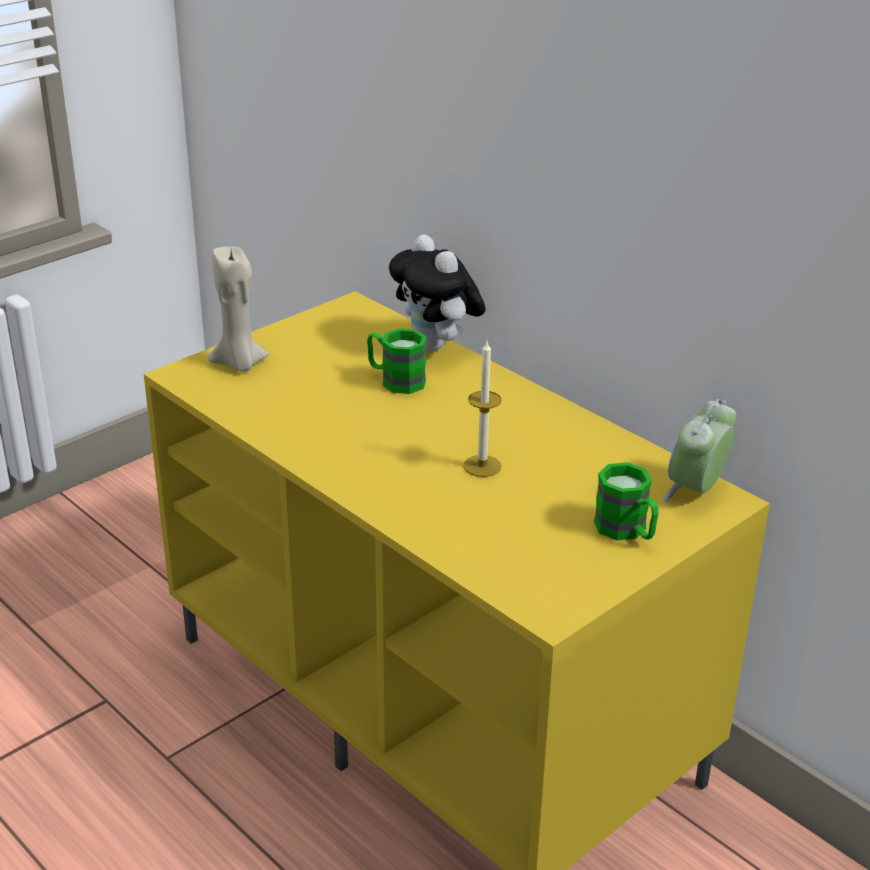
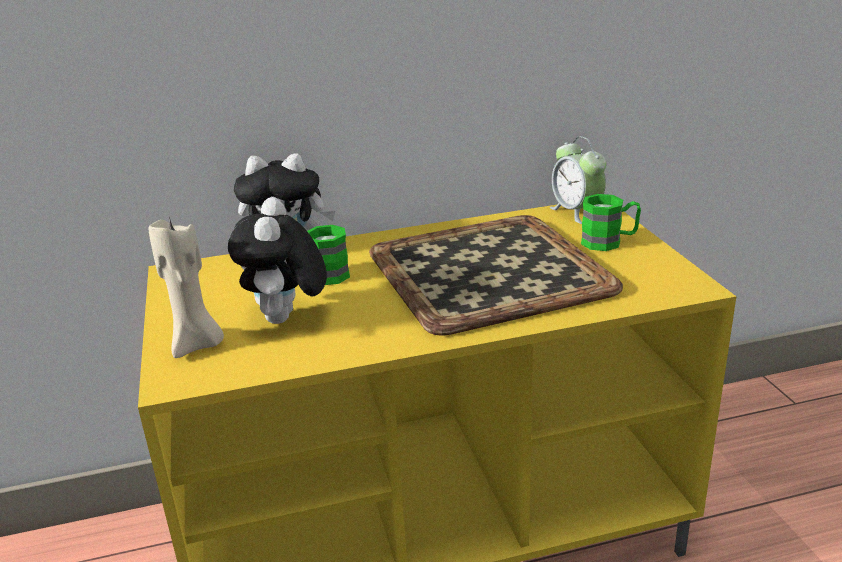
camera: 60 degrees left, 5 degrees down
(307, 388) = (286, 319): none -> plush toy
(482, 466) = (486, 271): candle -> tray

